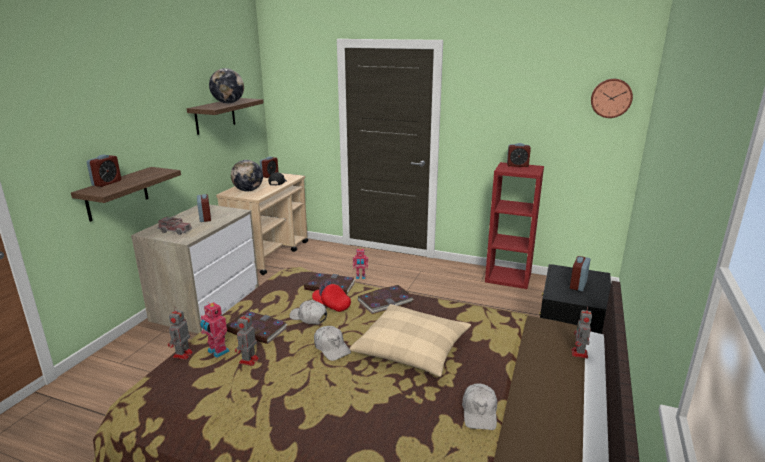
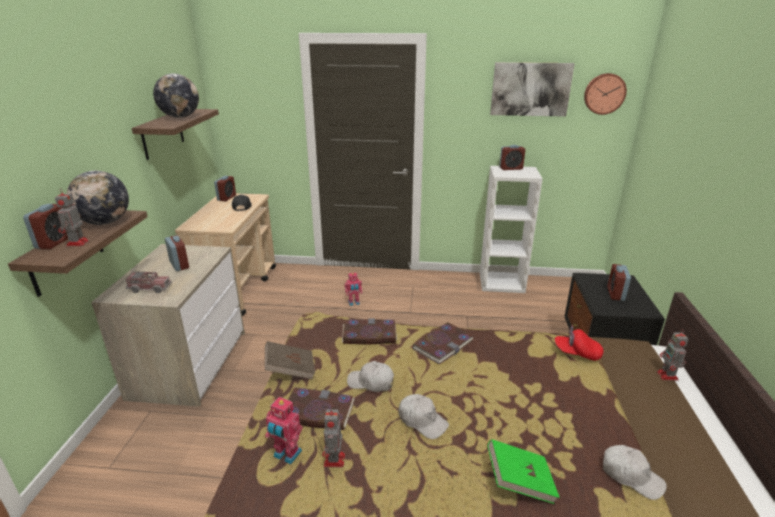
camera: 15 degrees left, 5 degrees up
(182, 355) = (243, 470): toy robot -> toy robot (77, 243)
(248, 190) = (212, 220): globe -> globe (105, 222)
(253, 301) = (290, 370): none -> brown book
(331, 305) = (387, 360): red cap -> red cap (577, 353)
(381, 399) = (519, 482): none -> green book
(412, 349) = (509, 404): beige pillow -> none
(479, 412) = (631, 476): white cap -> white cap turned 45 degrees counterclockwise
(508, 278) = (502, 283): red bookcase -> white bookcase
(538, 91) = (530, 89): none -> picture

